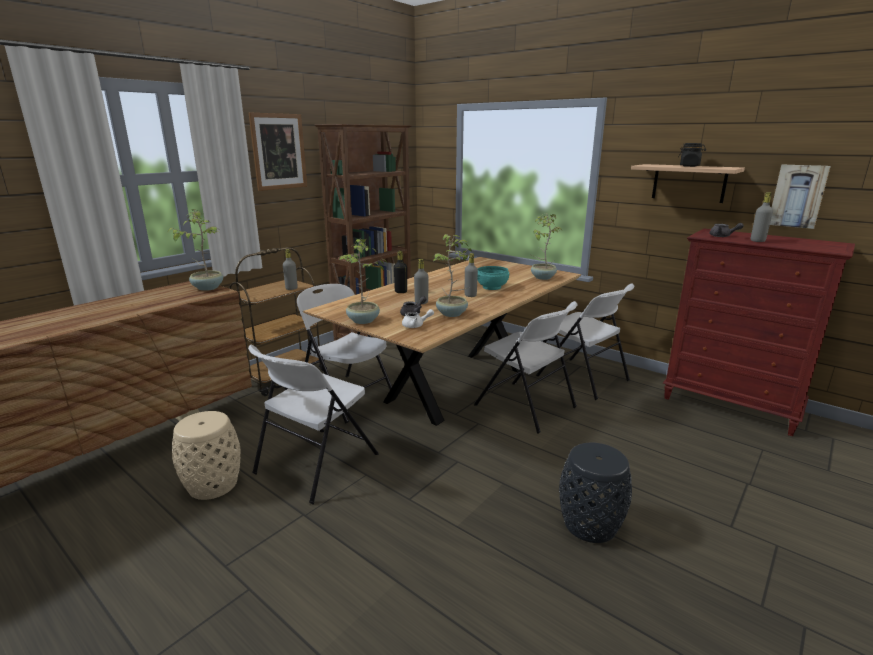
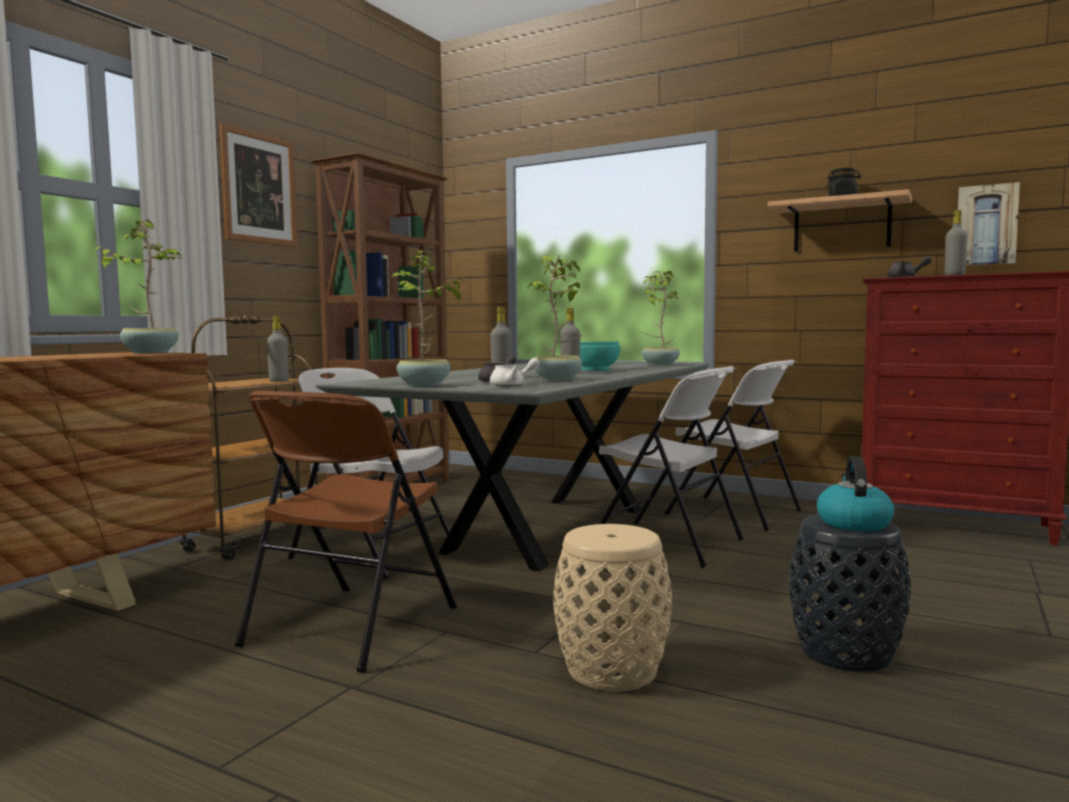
camera: 10 degrees left, 15 degrees down
(213, 485) = (161, 667): beige stool -> beige stool (612, 671)
(316, 463) = (351, 626): white chair -> brown chair
(401, 292) = (461, 374): black bottle -> none
(456, 385) = (548, 529): brown dining table -> grey dining table
(600, 458) = (853, 523): none -> kettle

